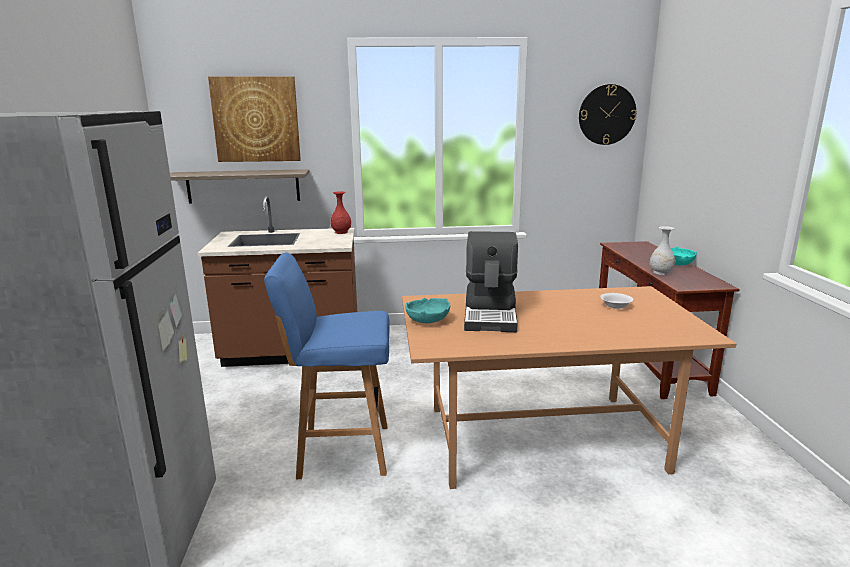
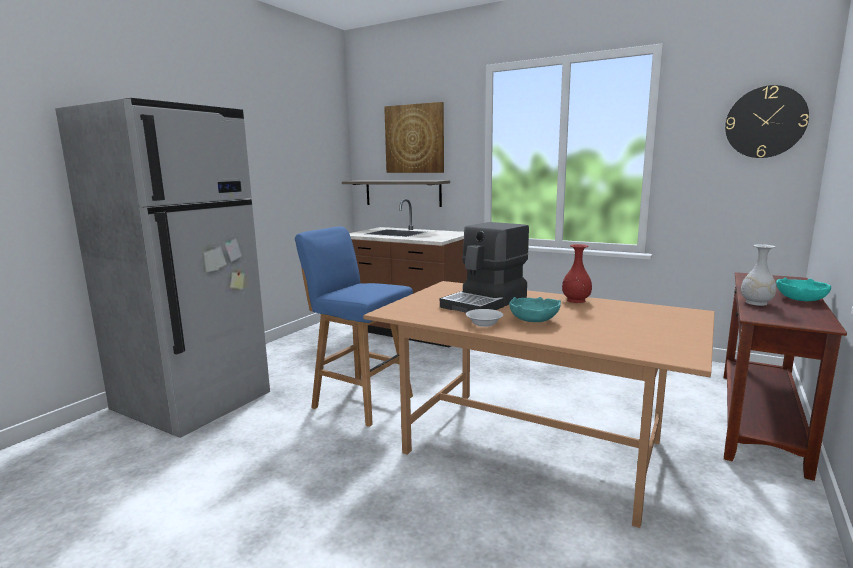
camera: 35 degrees right, 5 degrees down
(341, 232) = (457, 233): red vase -> red vase (575, 300)
(427, 320) = (426, 297): turquoise bowl -> turquoise bowl (533, 320)
(615, 306) = (626, 317): white bowl -> white bowl (483, 324)

